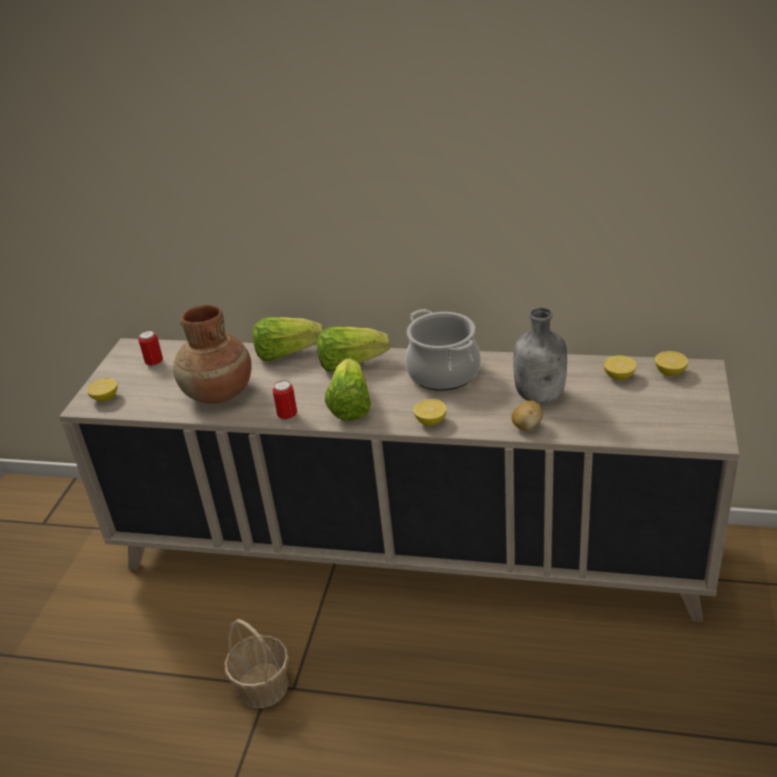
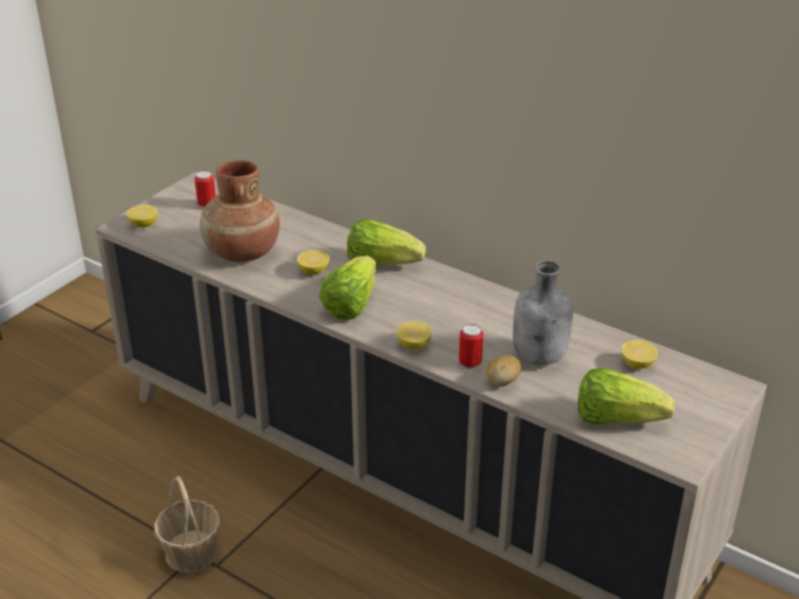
camera: 20 degrees right, 0 degrees up
(286, 353) = (330, 233): lettuce -> lettuce (616, 418)
(287, 416) = (287, 295): can -> can (470, 364)
(443, 373) = (462, 301): cooking pot -> none
(670, 372) = (695, 378): lemon -> lemon (313, 271)

